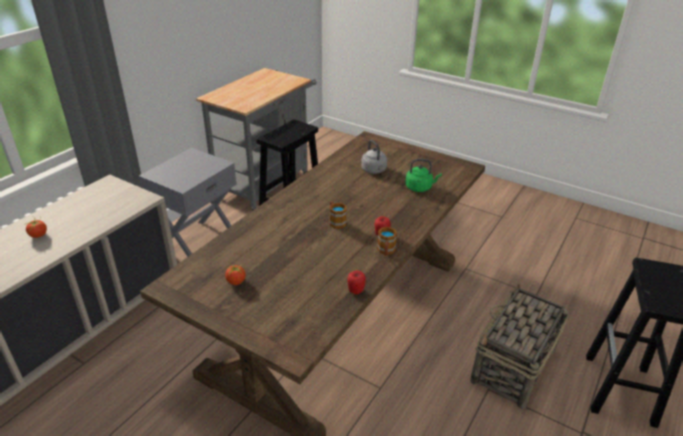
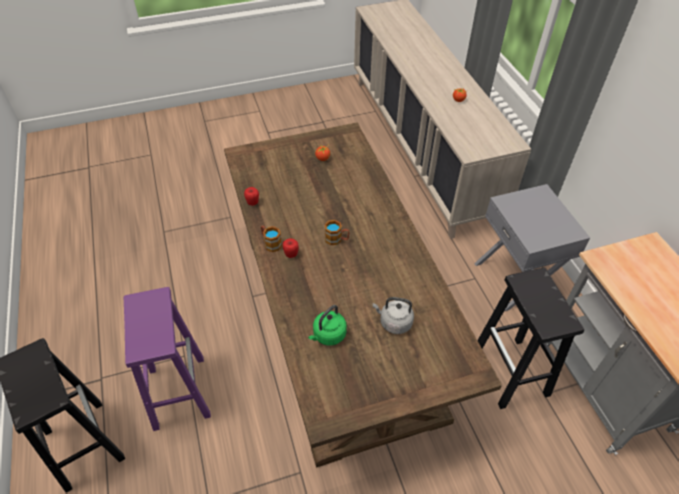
camera: 130 degrees right, 15 degrees up
(512, 366) = (179, 391): basket -> purple stool

